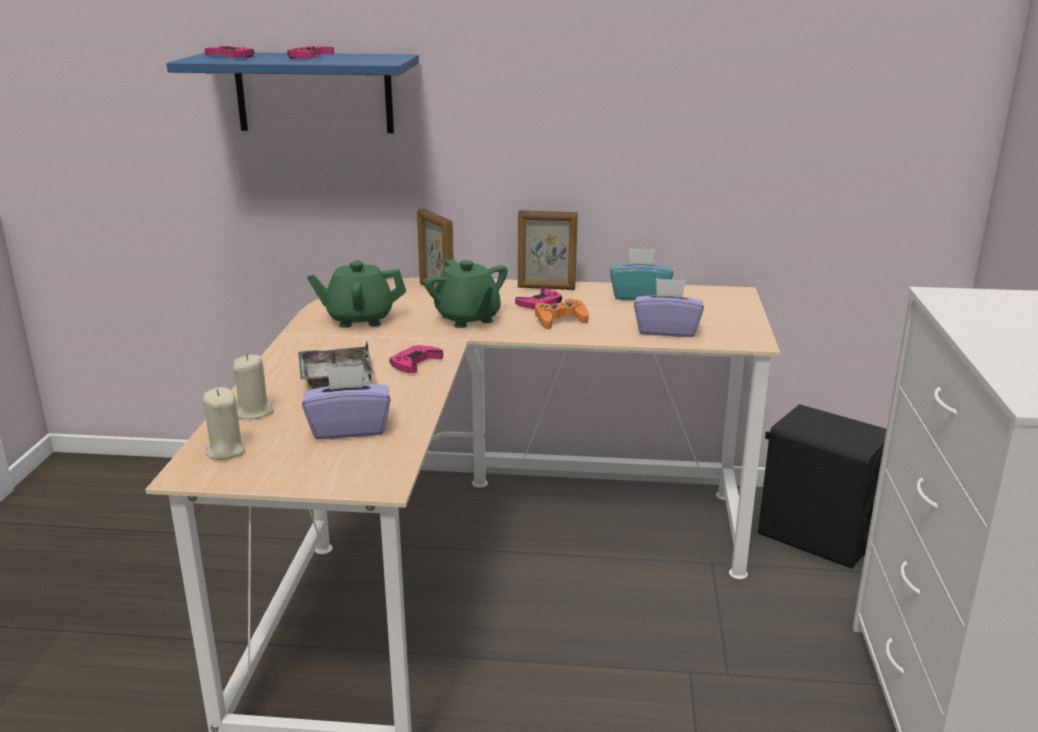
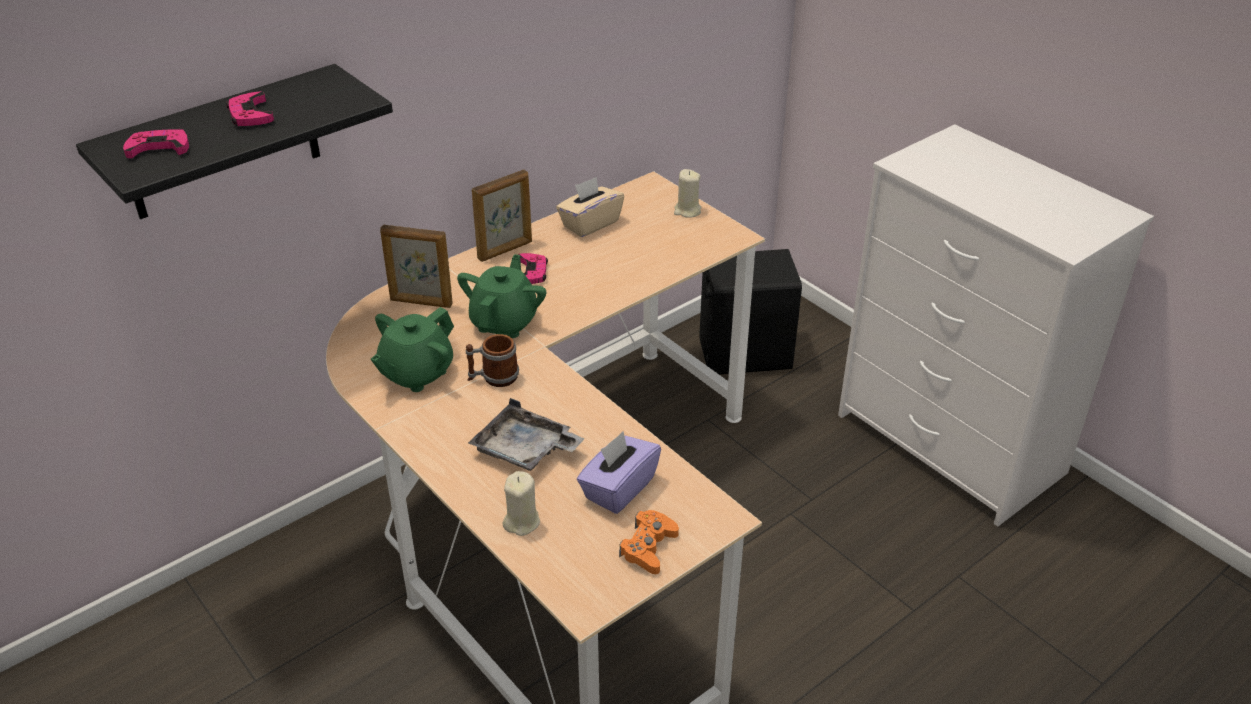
camera: 45 degrees left, 15 degrees up
(225, 451) = (571, 569): beige candle -> beige candle (687, 211)
(314, 92) = (222, 144): blue shelf -> black shelf
(399, 340) = (493, 378): none -> mug
(415, 363) = (549, 395): pink game controller -> none
(467, 318) = (504, 322): green teapot -> green teapot turned 90 degrees counterclockwise
(560, 320) = (577, 284): orange game controller -> orange game controller (648, 547)
(639, 295) = (590, 223): turquoise tissue box -> beige tissue box
(667, 330) = (667, 255): purple tissue box -> none

